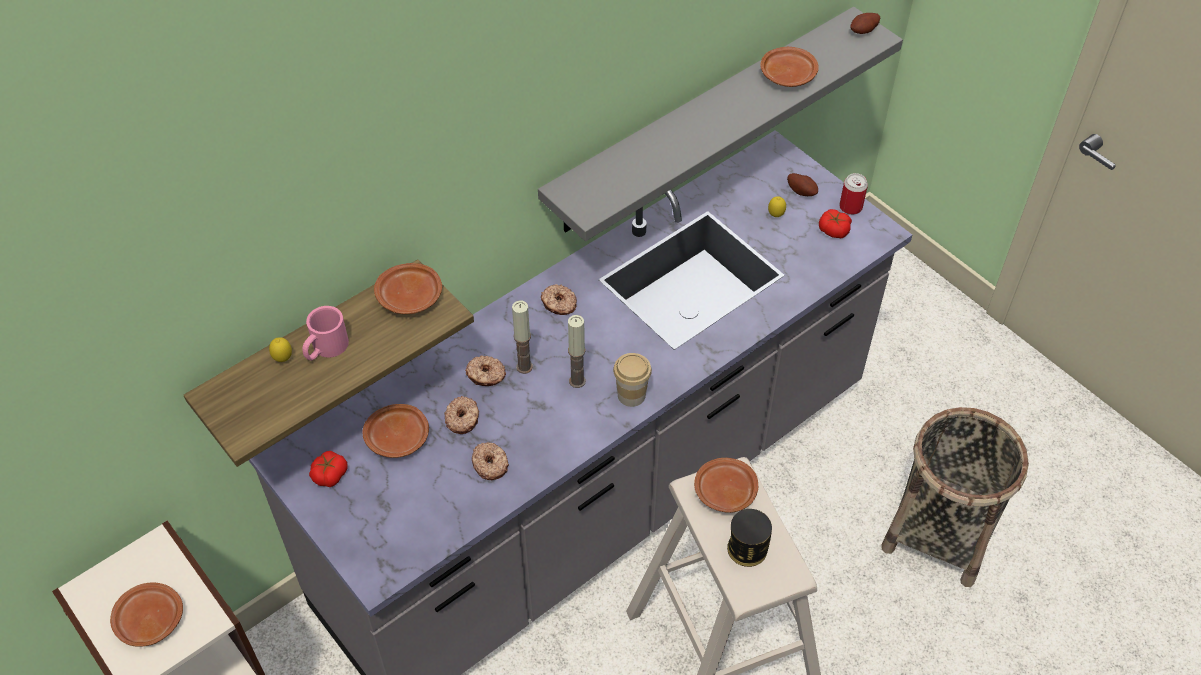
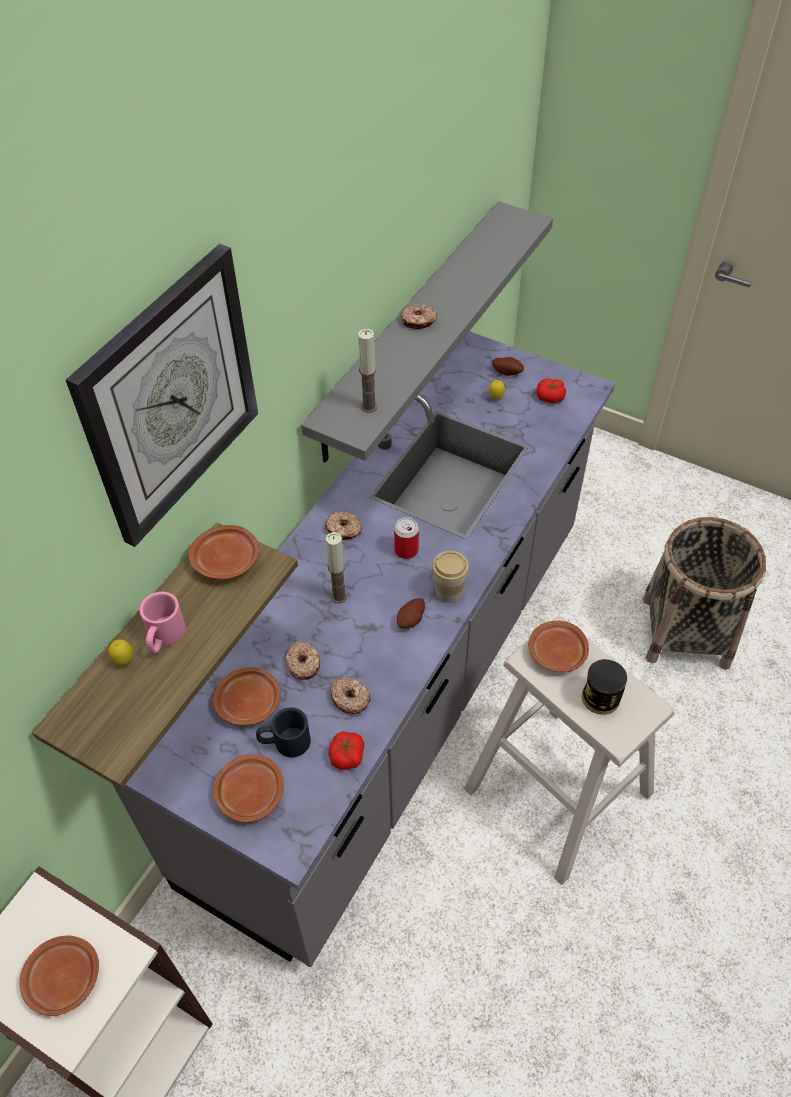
camera: 20 degrees left, 0 degrees up
(329, 474) = (197, 761): tomato -> tomato (346, 755)
(379, 133) = (170, 397): none -> wall clock
(413, 483) = (284, 742): none -> black mug
(486, 375) = (307, 616): donut -> donut (418, 321)
(577, 381) = (394, 594): candle -> candle (369, 407)
(788, 74) = (474, 269): brown plate -> brown plate (250, 792)
(850, 207) = (554, 374): can -> can (406, 550)
(864, 31) = (518, 219): potato -> potato (411, 620)

